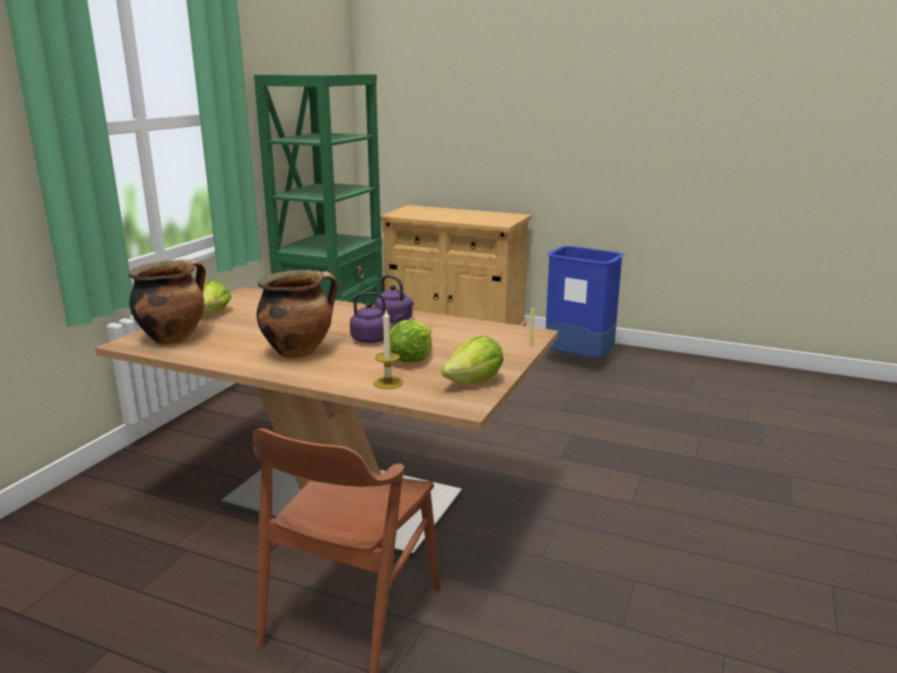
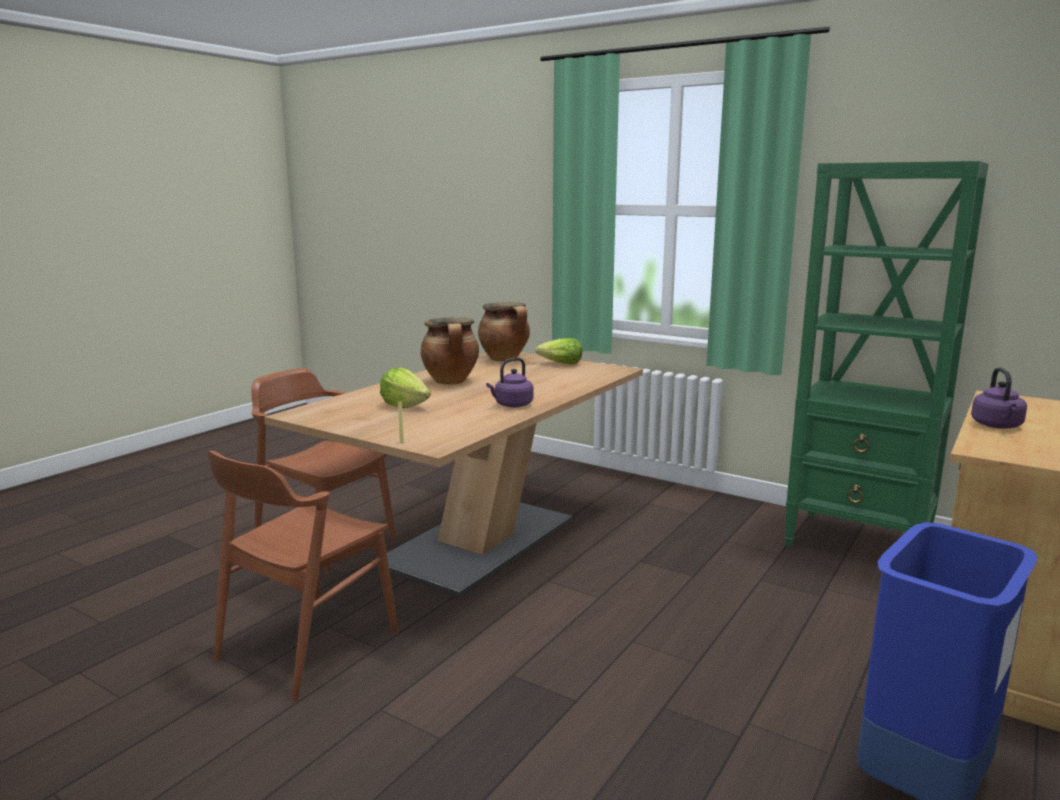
camera: 100 degrees right, 5 degrees down
(373, 339) = (463, 398): purple kettle -> purple kettle (997, 426)
(388, 383) = (361, 399): candle -> none
(474, 382) = (335, 419): lettuce -> none
(578, 560) = (307, 646): none -> brown chair

